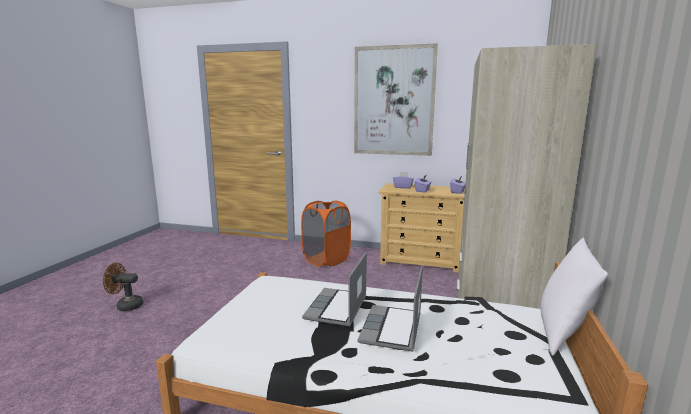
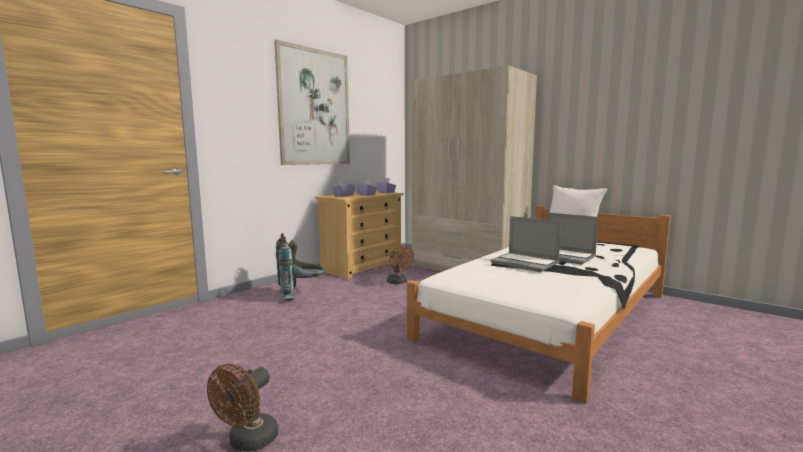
camera: 65 degrees left, 5 degrees down
(326, 260) = (301, 294): orange laundry basket -> grey backpack
(395, 285) = (399, 282): none -> brown fan

